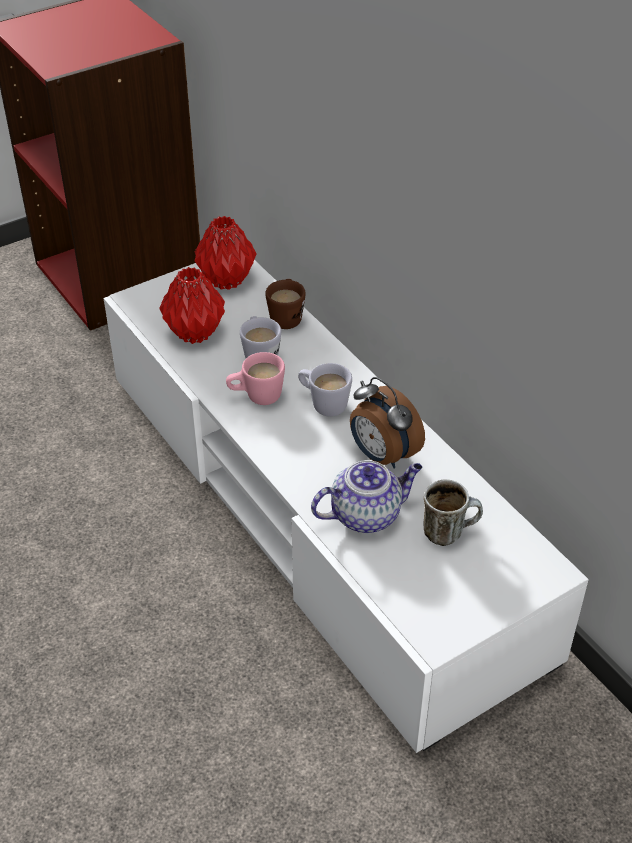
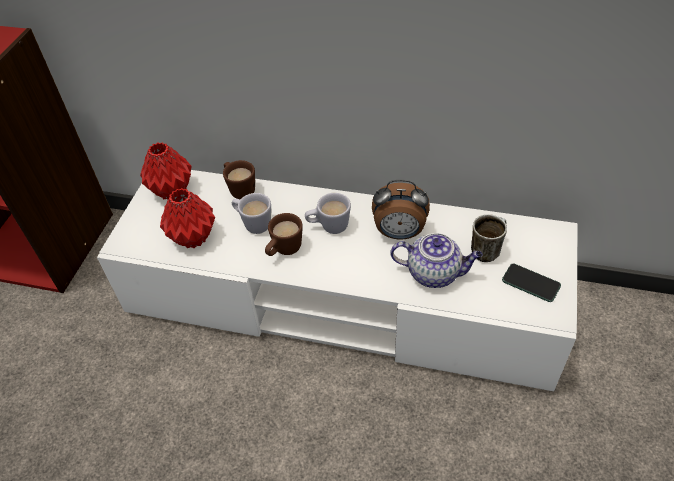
camera: 40 degrees left, 5 degrees up
(256, 397) = (284, 251): pink mug -> brown mug
(366, 514) = (434, 273): teapot -> teapot turned 75 degrees clockwise
(450, 593) = (531, 283): none -> phone

